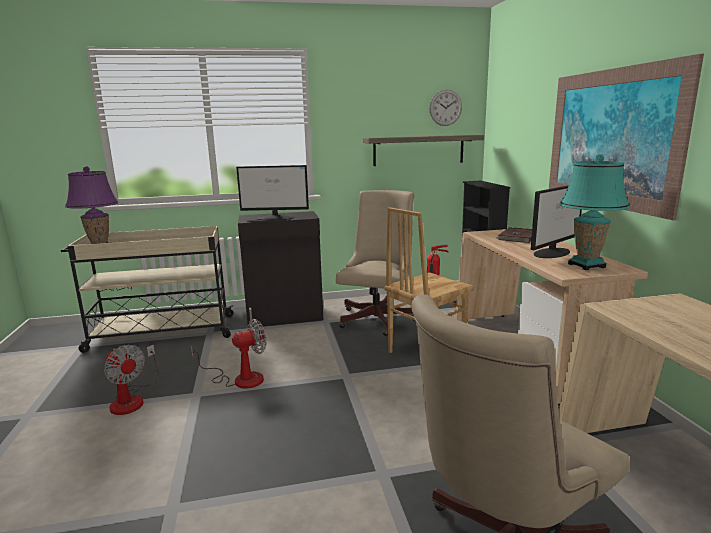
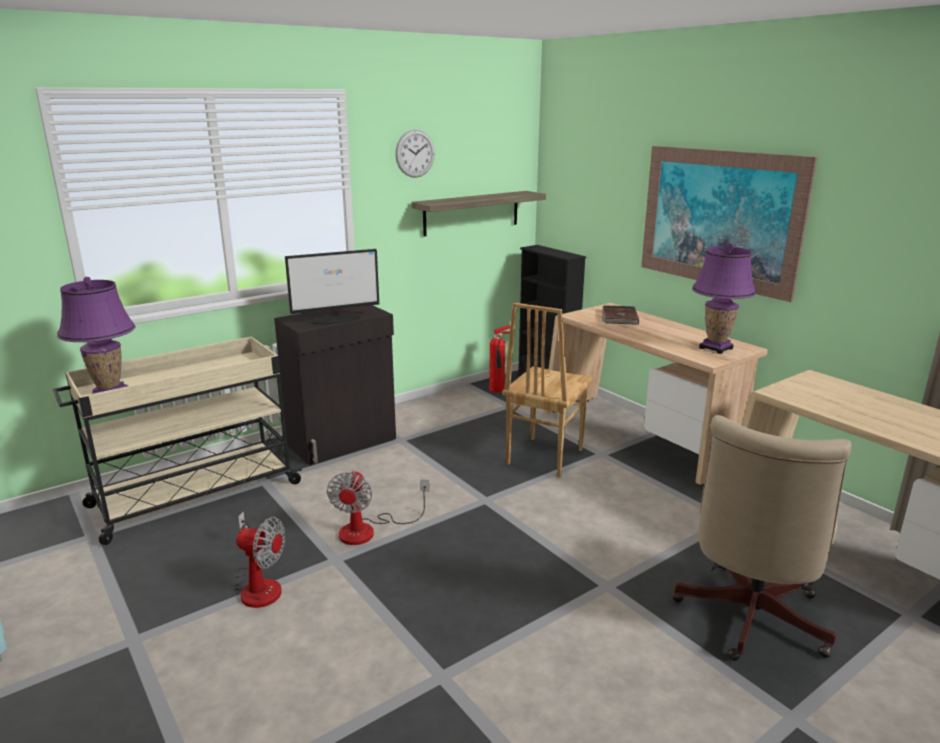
camera: 25 degrees left, 5 degrees up
(239, 379) = (369, 530): fan -> fan turned 150 degrees clockwise
(379, 317) = (459, 424): beige office chair -> none
(445, 108) = (498, 160): wall clock -> wall clock (415, 153)
(552, 253) = (672, 335): monitor -> none
(586, 265) = (716, 348): turquoise table lamp -> purple table lamp

